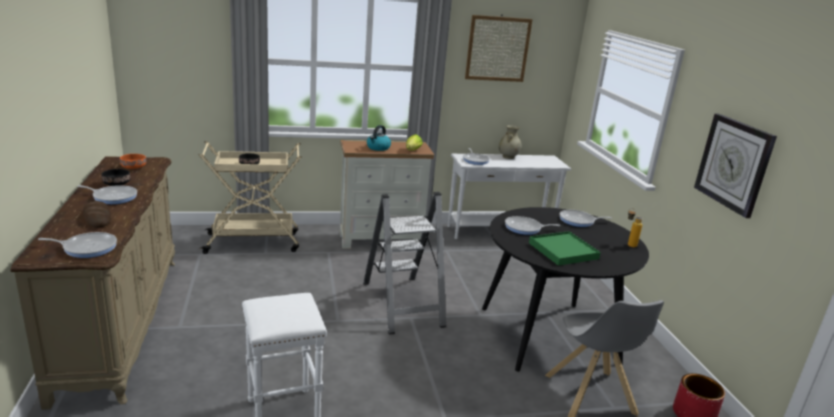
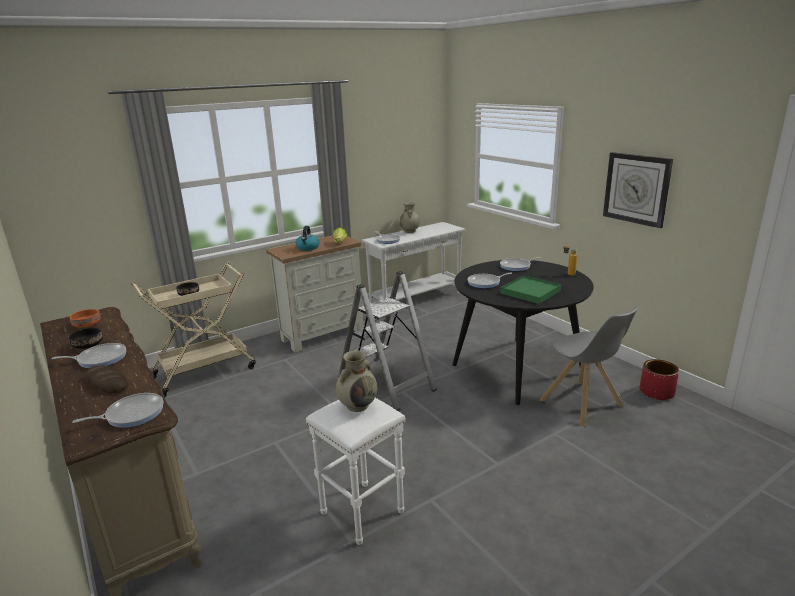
camera: 20 degrees left, 0 degrees up
(289, 305) = (358, 405): none -> beige vase
(498, 48) = (383, 135): picture -> none

